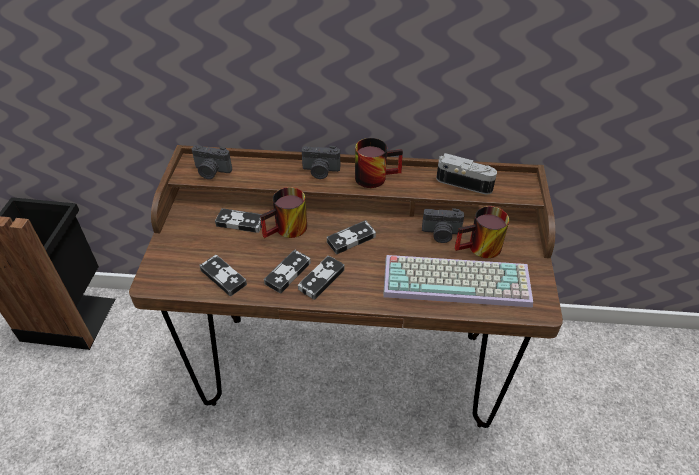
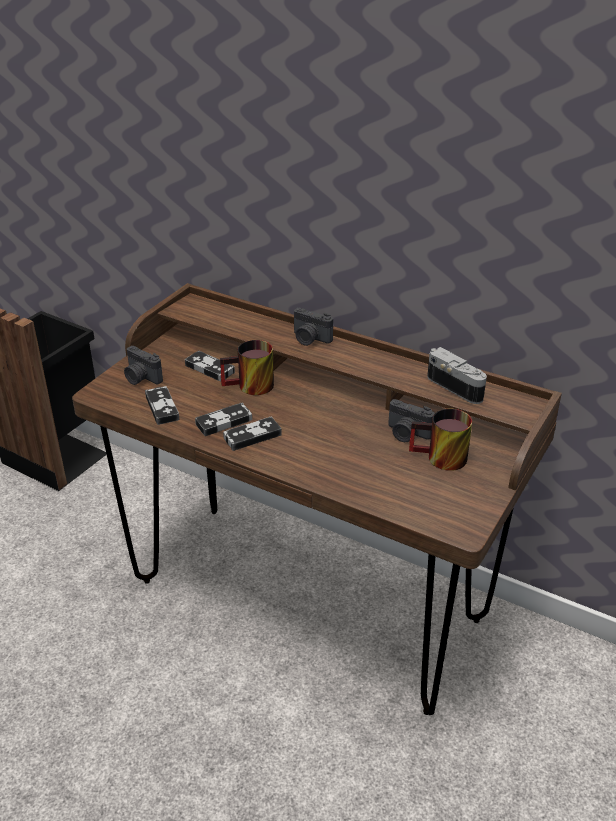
camera: 25 degrees right, 10 degrees down
(211, 171) = (204, 313): camera -> camera (141, 378)
(351, 239) = (308, 412): game controller -> none
(375, 175) = (363, 356): mug -> none
(458, 280) = (393, 478): keyboard -> none

